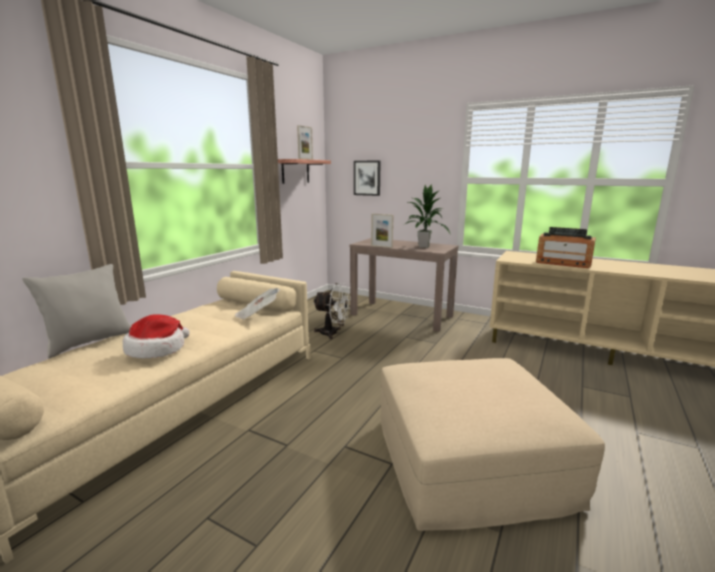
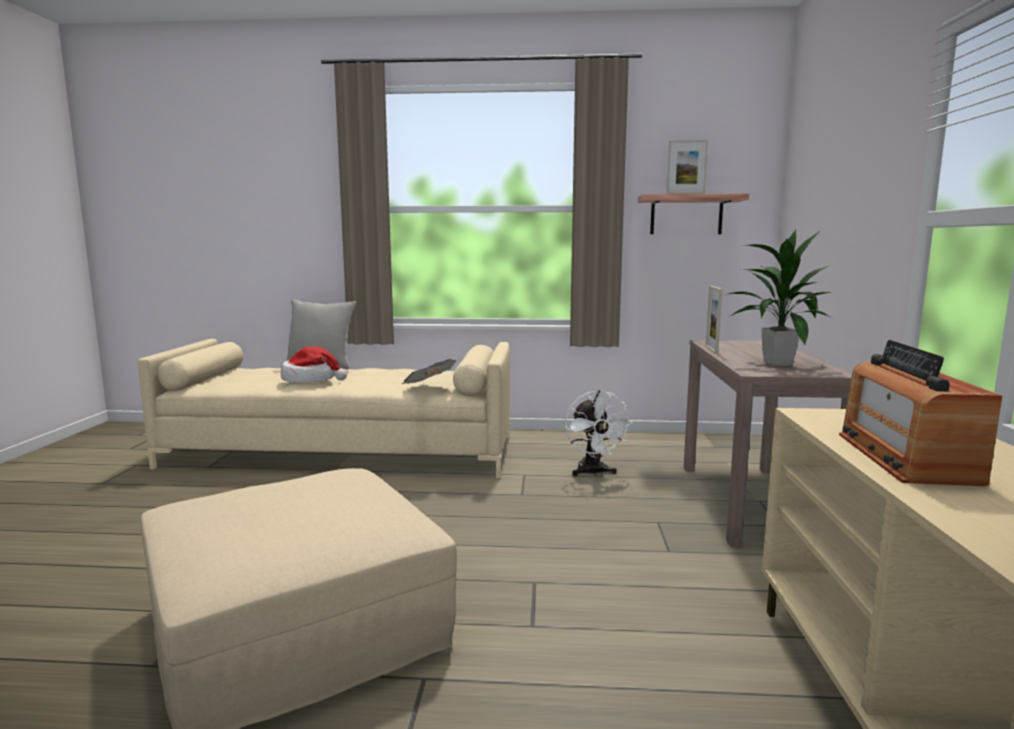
camera: 65 degrees right, 5 degrees down
(367, 178) = (812, 224): picture -> none

